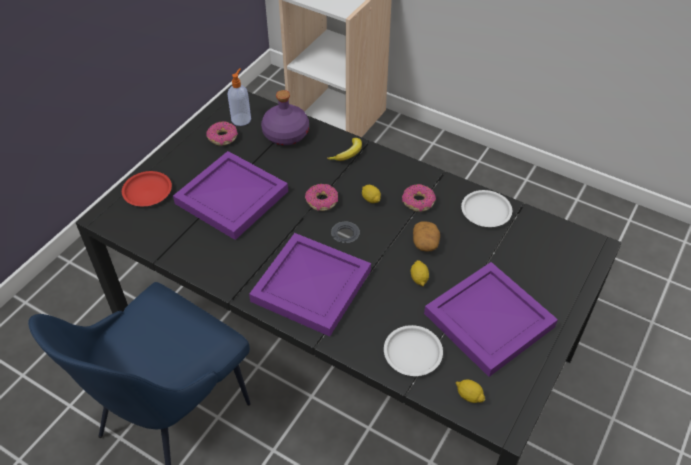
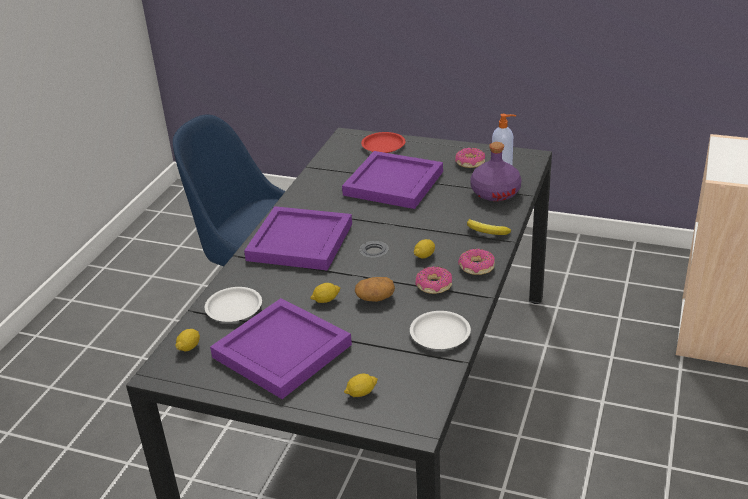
camera: 80 degrees right, 15 degrees down
(322, 201) = (408, 229): donut -> donut (476, 267)
(553, 272) = (361, 393): none -> lemon

